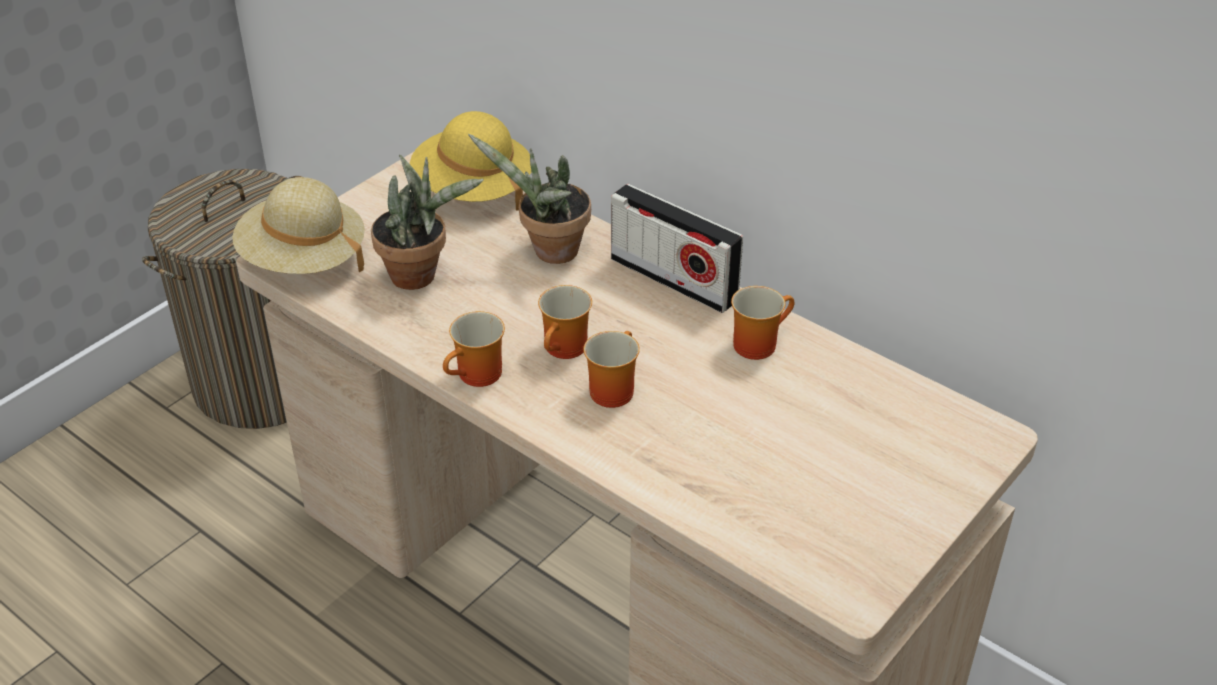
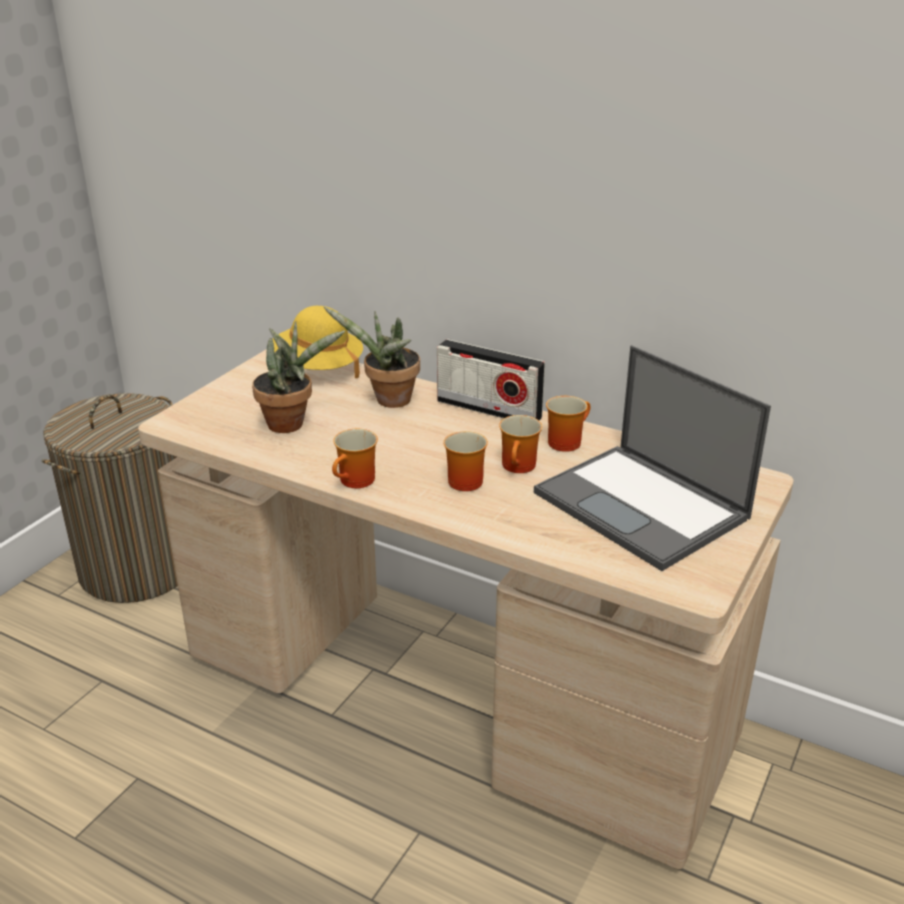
camera: 10 degrees left, 10 degrees down
(303, 259) = (193, 422): beige hat -> none
(567, 349) = (421, 458): mug -> mug (520, 467)
(825, 458) = (643, 506): none -> laptop

